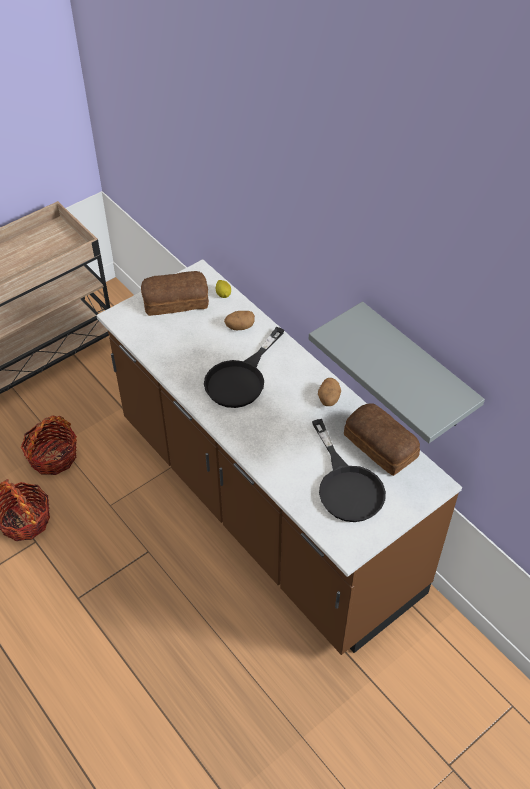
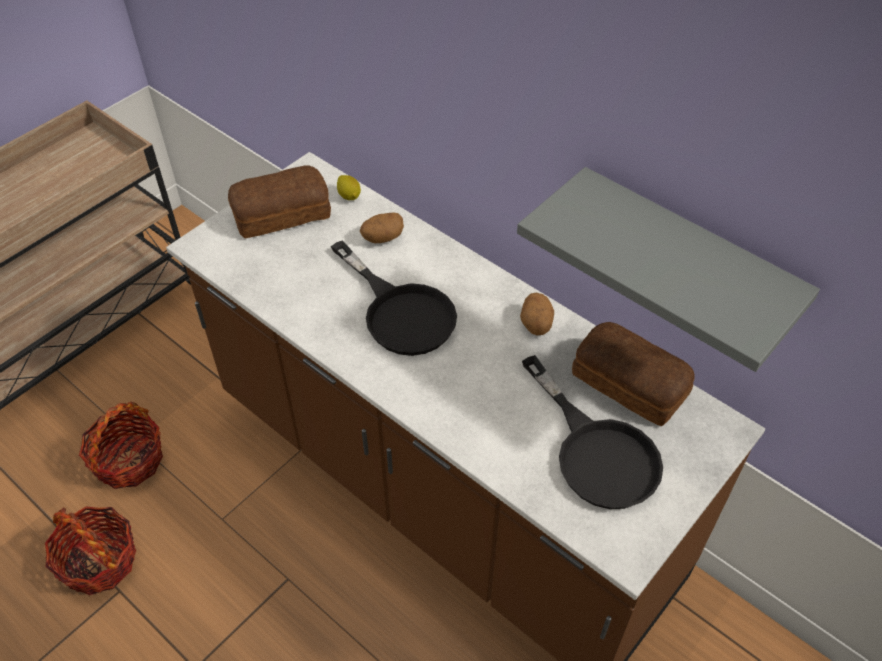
camera: 10 degrees left, 0 degrees up
(241, 378) = (400, 312): black frying pan -> black frying pan turned 60 degrees counterclockwise

